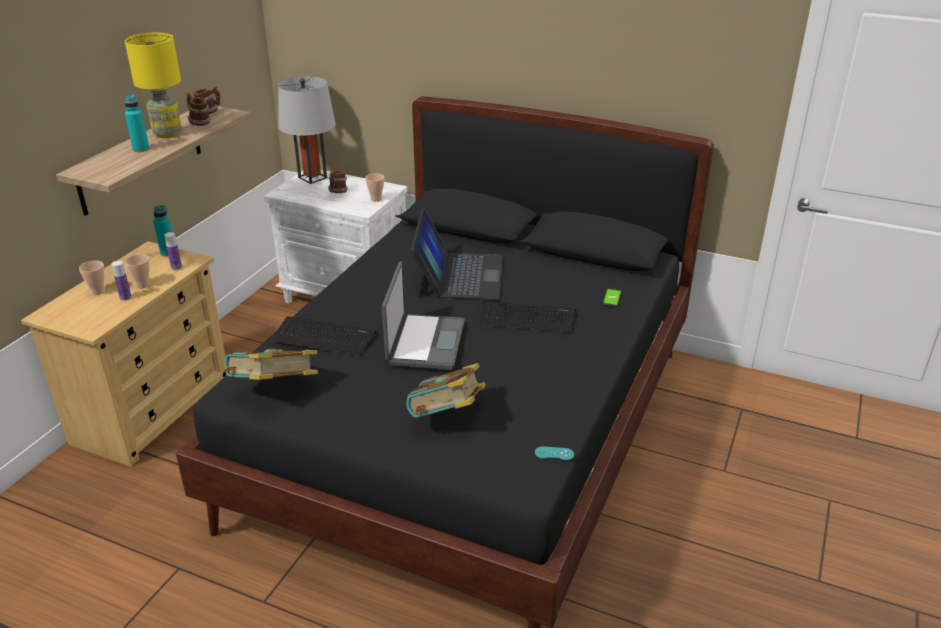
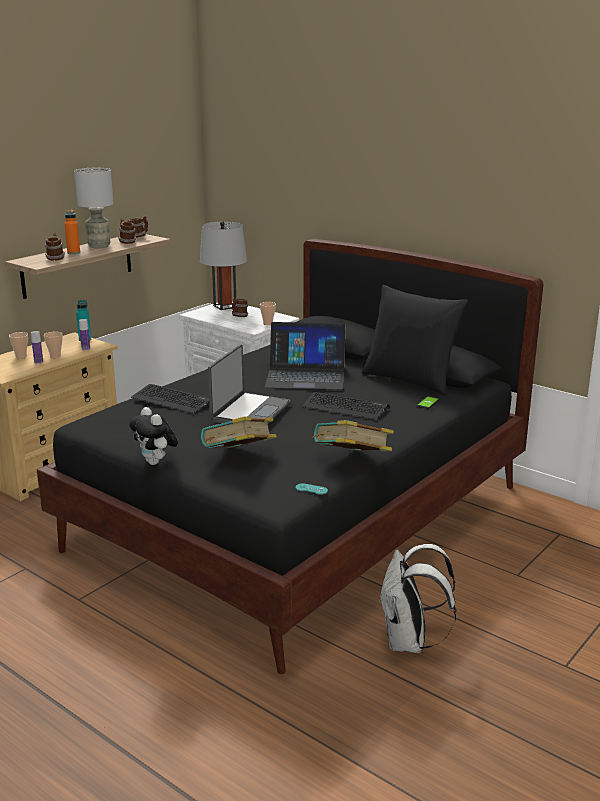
camera: 15 degrees right, 10 degrees down
(122, 162) = (55, 258): none -> mug
(141, 149) = (73, 253): turquoise bottle -> orange bottle
(168, 133) = (99, 246): yellow table lamp -> grey table lamp
(274, 389) = (115, 425): book -> book (351, 461)
(351, 441) = (156, 462): none -> plush toy
(459, 275) = (306, 376): laptop -> laptop turned 75 degrees clockwise
(575, 265) = (410, 379): none -> black pillow
(655, 583) = (409, 642): none -> white backpack

